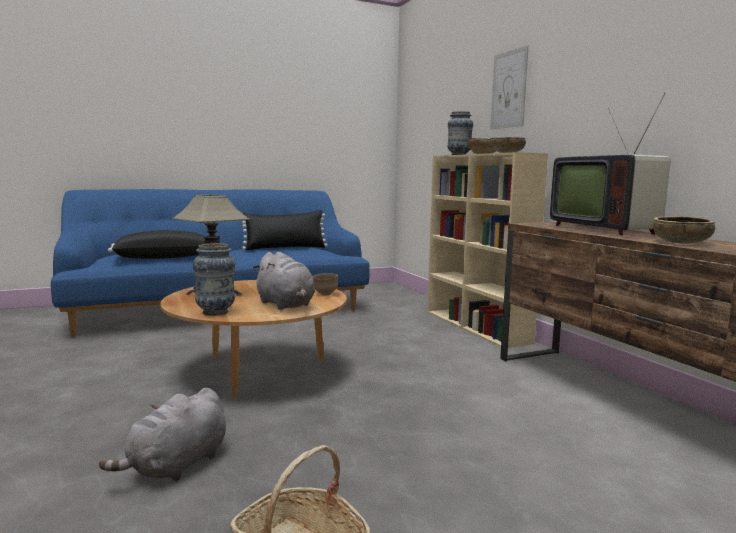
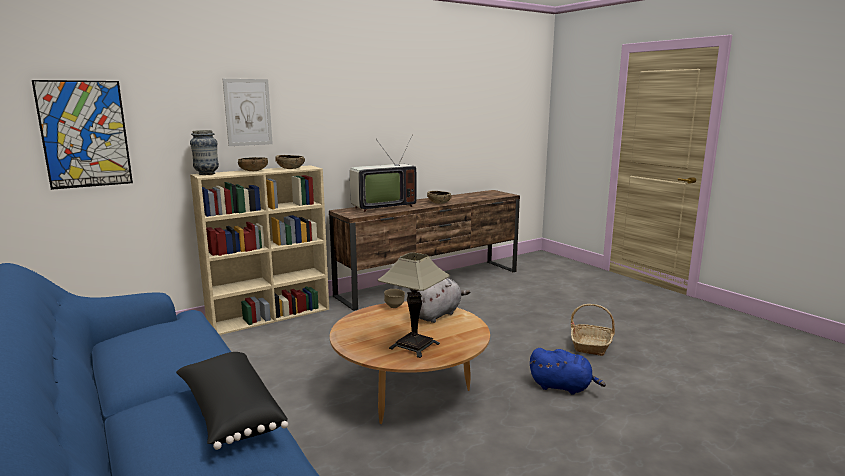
camera: 100 degrees left, 5 degrees up
(176, 466) = (563, 387): grey plush toy -> blue plush toy
(215, 312) = (473, 332): vase -> none
(285, 248) = (153, 343): black pillow -> none
(426, 121) = (85, 134): none -> picture

